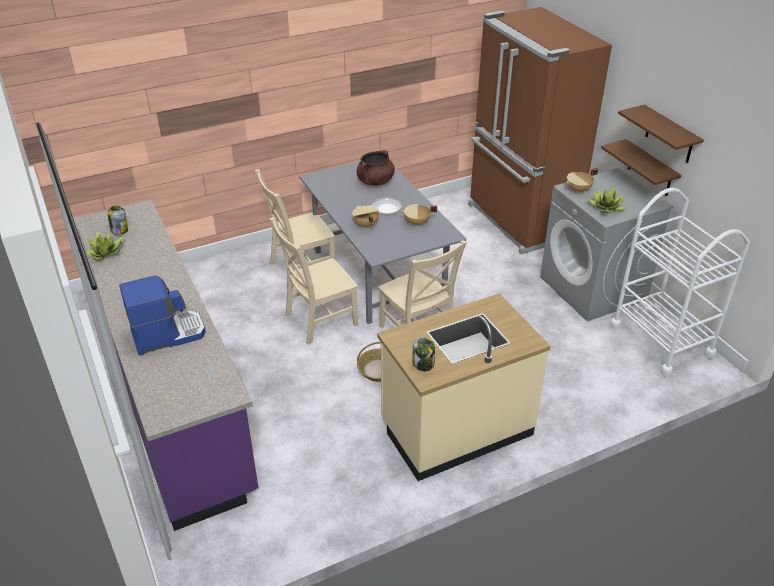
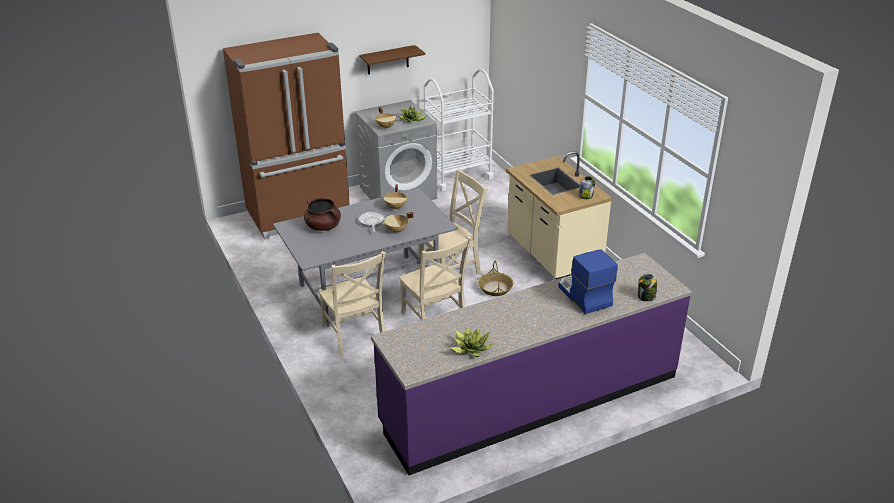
camera: 90 degrees left, 5 degrees down
(119, 230) = (430, 346): jar -> jar (646, 297)
(650, 169) = (379, 92): brown shelf -> none

